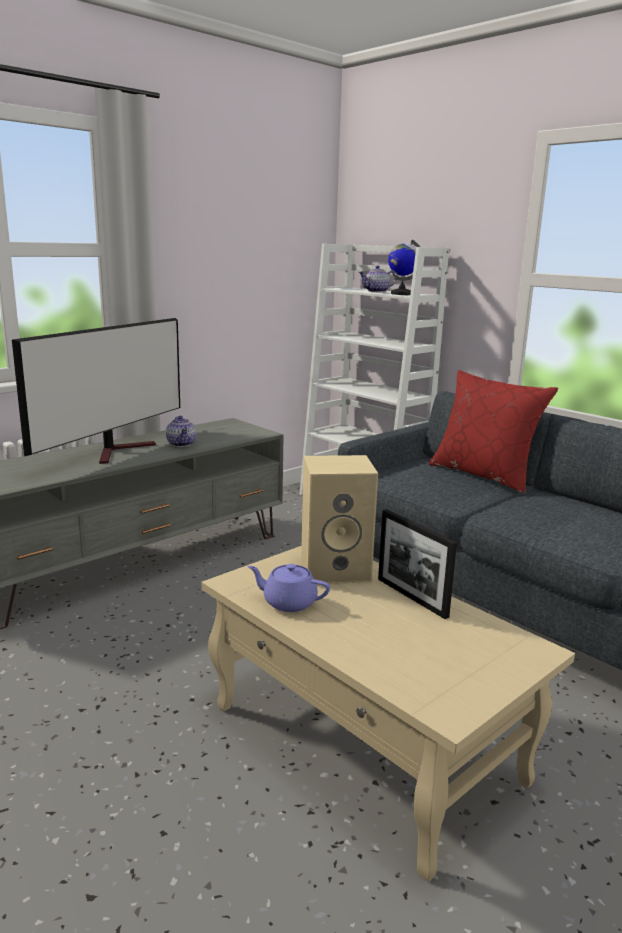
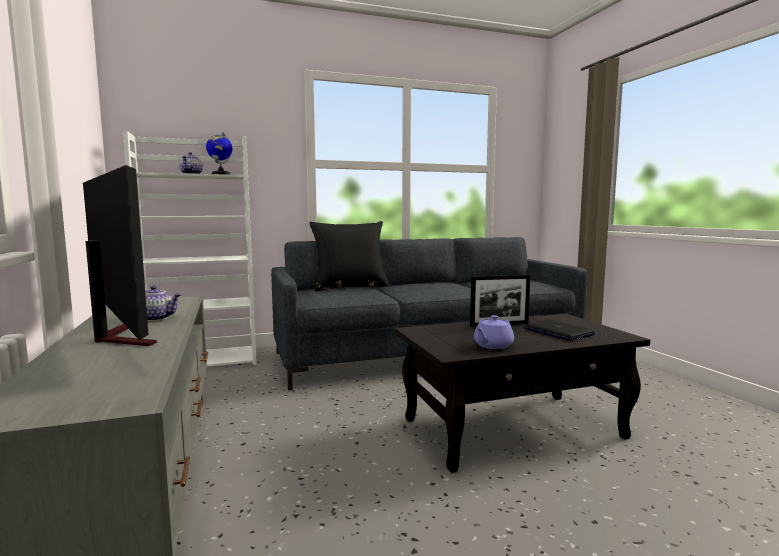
camera: 65 degrees left, 10 degrees down
(336, 569) = (449, 331): beige speaker -> none
(367, 744) = (514, 428): beige coffee table -> black coffee table
(415, 647) = (557, 332): none -> laptop
(484, 474) = (350, 287): red pillow -> black pillow

